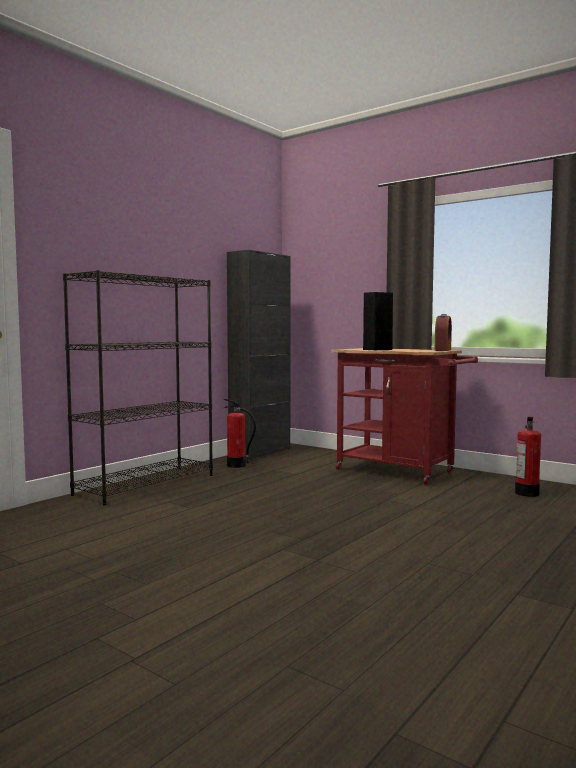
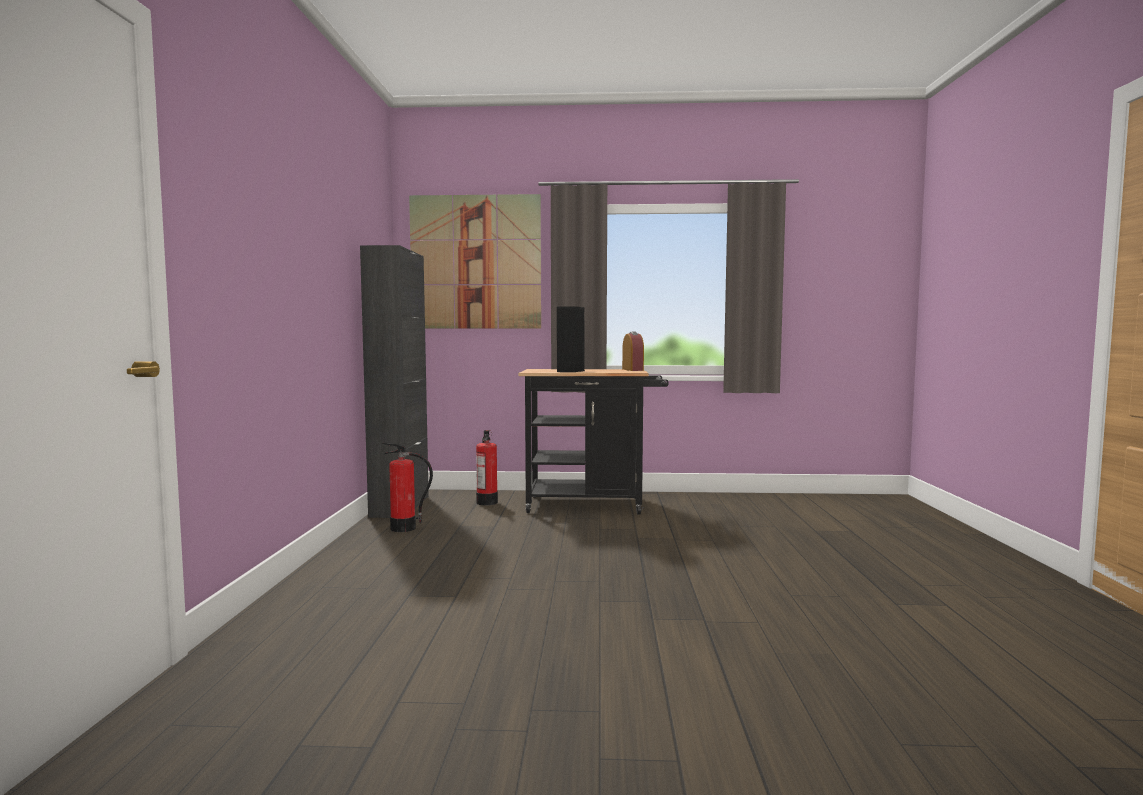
camera: 35 degrees left, 0 degrees up
(146, 484) = (330, 578): black bookcase -> none
(336, 258) = (475, 262): none -> picture
(401, 472) = (593, 505): red cart -> black cart
(527, 493) = (730, 507): fire extinguisher -> fire extinguisher (487, 502)

